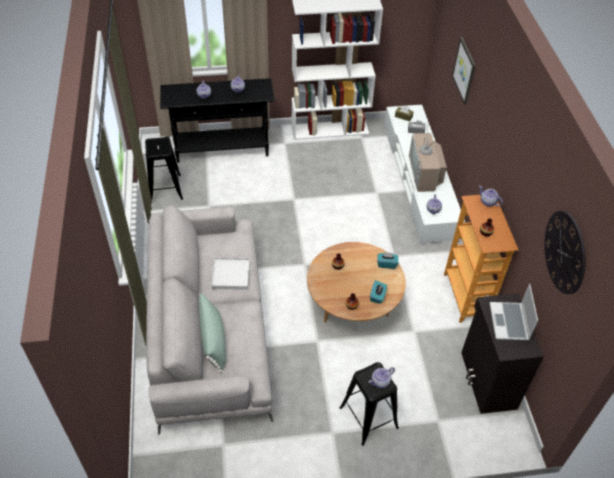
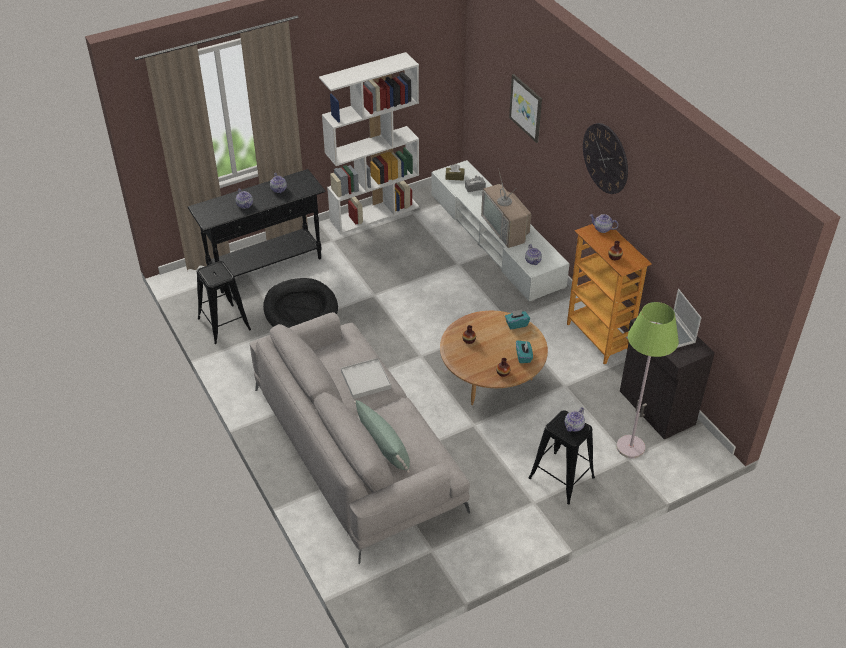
camera: 20 degrees left, 5 degrees down
(229, 194) = (300, 309): none -> black dog bed
(445, 410) = (630, 447): none -> green floor lamp
(565, 252) = (710, 242): wall clock -> wall clock (605, 158)

